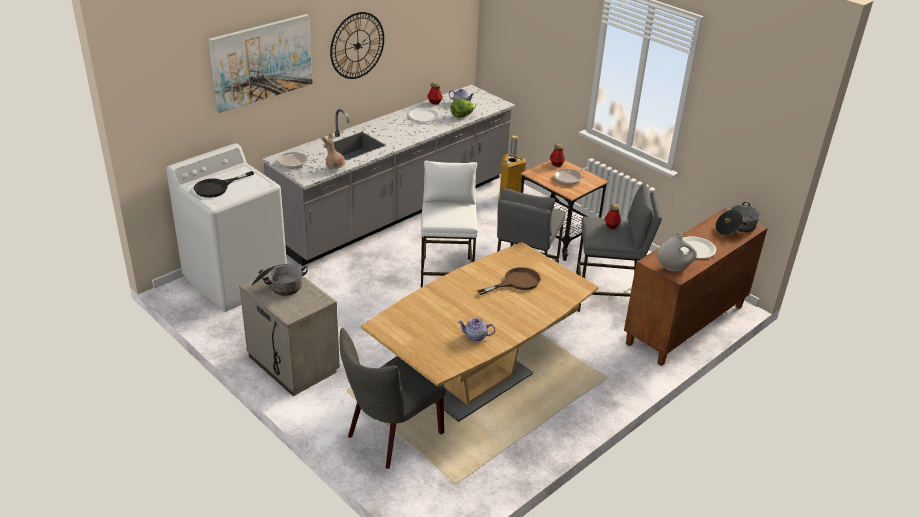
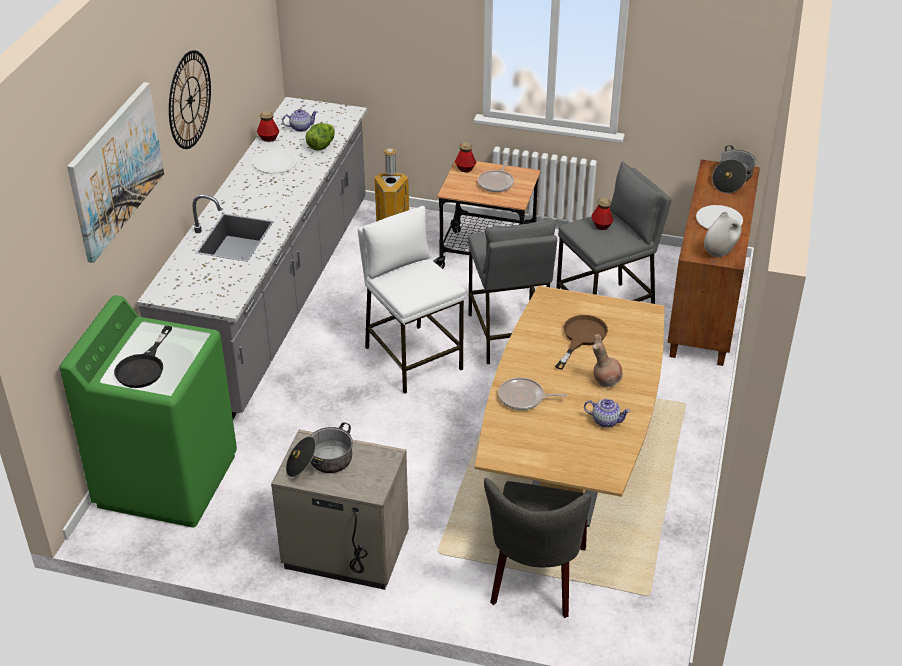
camera: 30 degrees left, 5 degrees up
(236, 281) = (167, 479): white washing machine -> green washing machine
(293, 163) = (186, 292): frying pan -> frying pan (523, 398)
(335, 168) = (245, 278): brown vase -> brown vase (605, 380)
(476, 336) = (605, 420): teapot -> teapot turned 135 degrees counterclockwise

